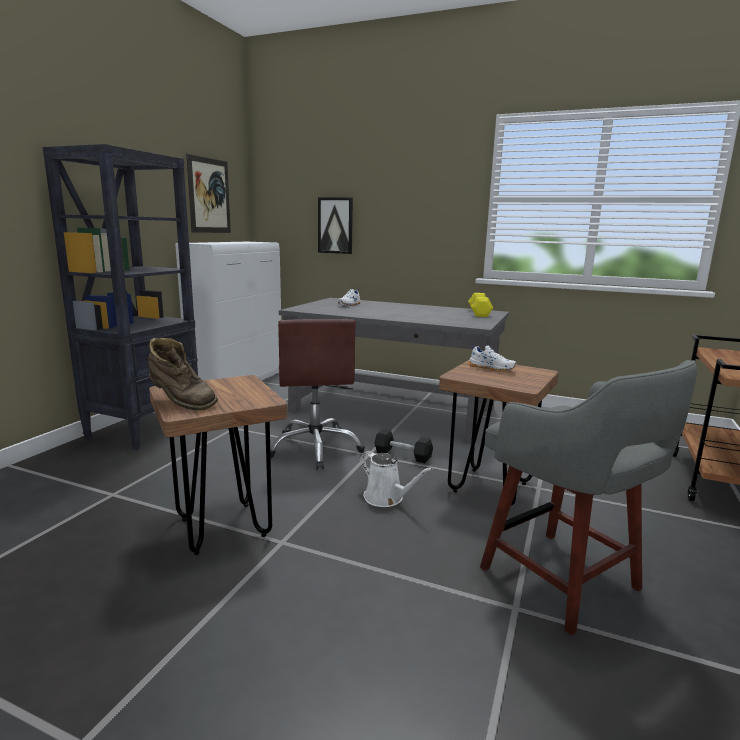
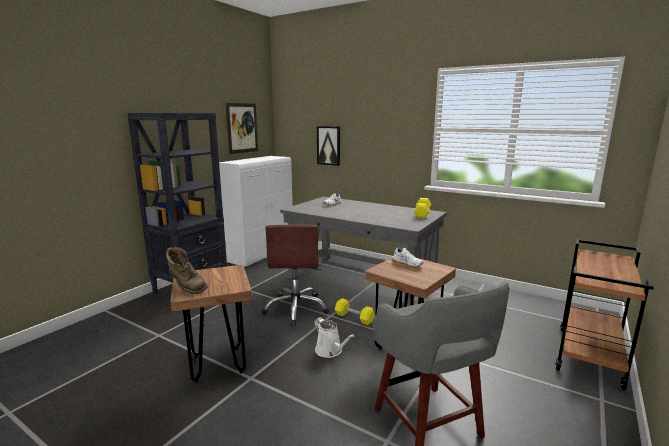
camera: 10 degrees right, 0 degrees up
(403, 455) = (354, 318): black dumbbell -> yellow dumbbell

